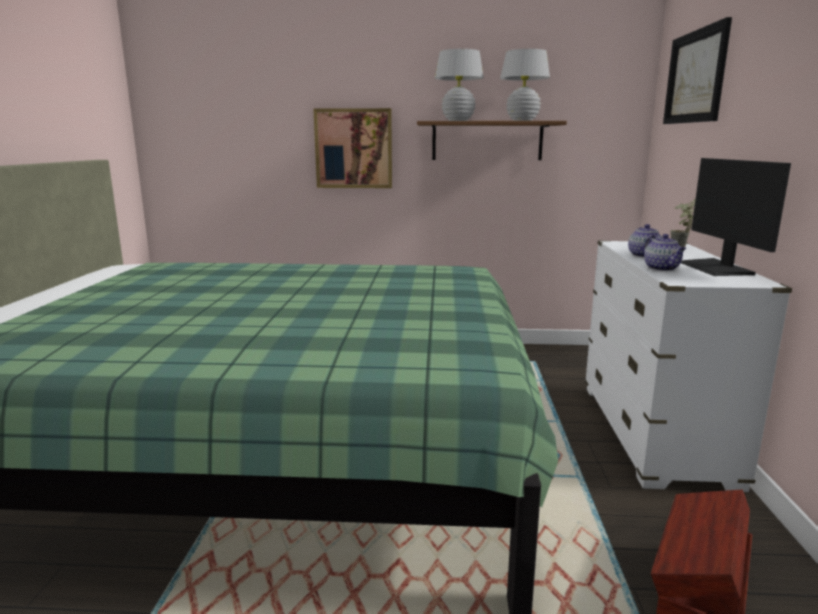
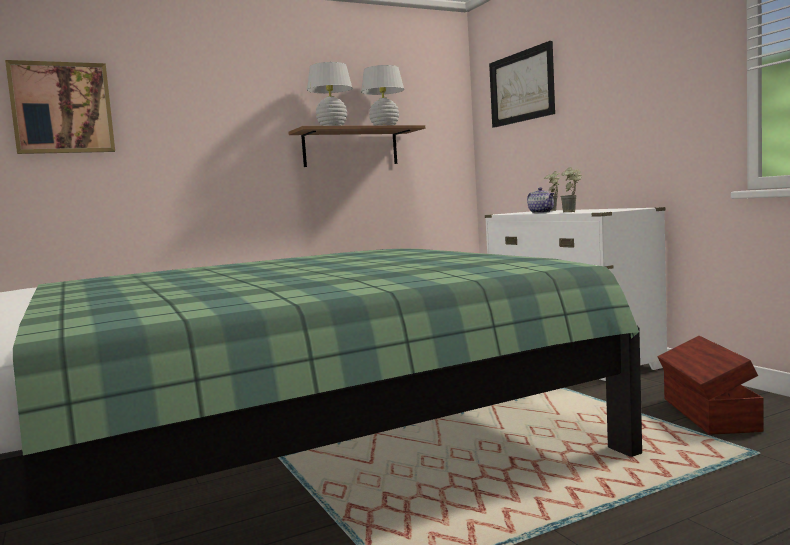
camera: 30 degrees left, 10 degrees down
(353, 148) = (225, 158): picture -> picture (62, 108)
(662, 268) = (573, 212): teapot -> potted plant
(716, 268) = (601, 209): monitor -> none

